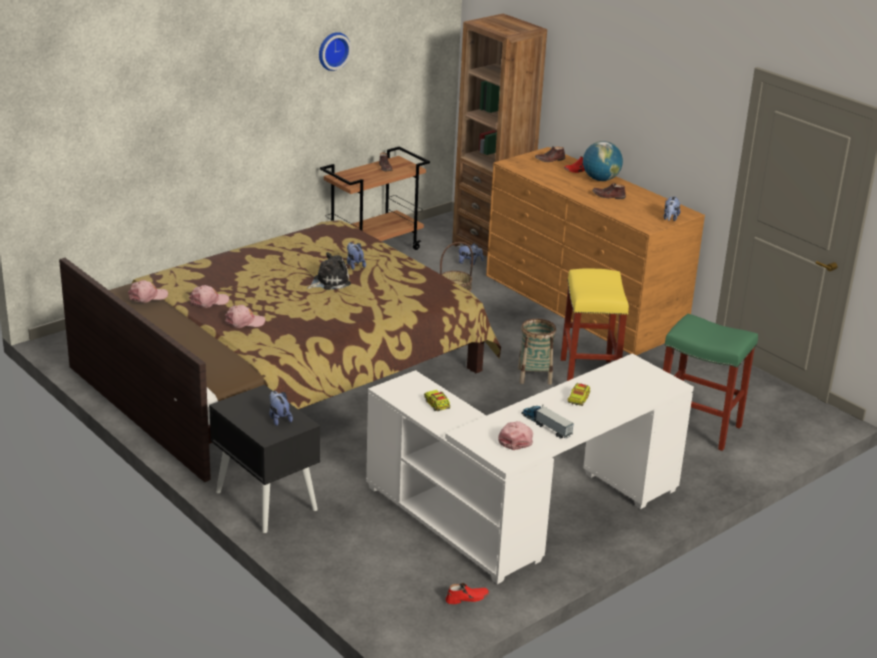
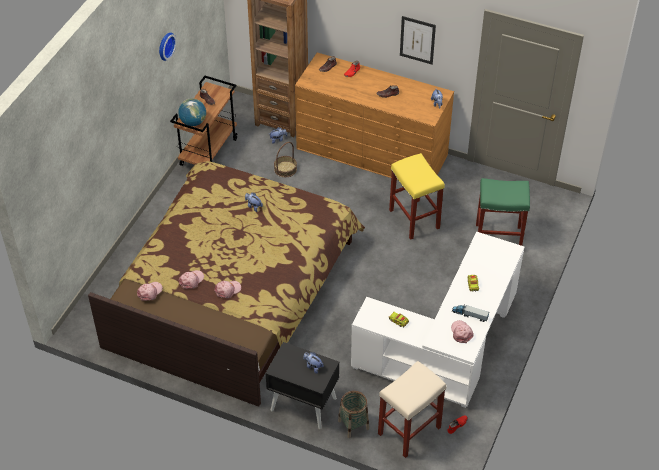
camera: 25 degrees left, 20 degrees up
(329, 282) = (250, 229): plush toy -> none
(388, 579) = (409, 431): none -> beige stool
(534, 376) = (384, 232): basket -> basket (353, 425)
(600, 179) = (372, 77): globe -> globe (193, 122)
(667, 124) = (417, 40): none -> picture

